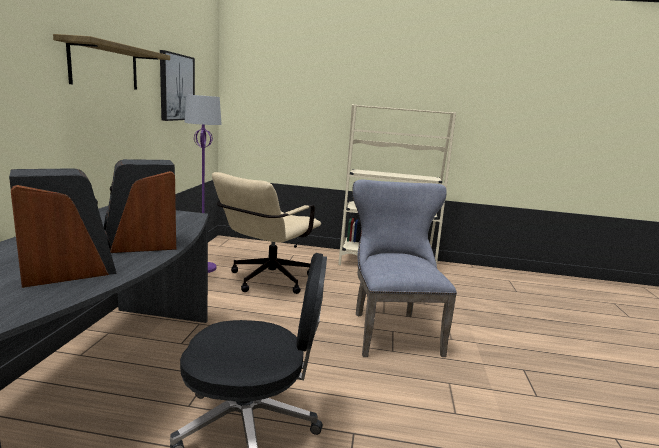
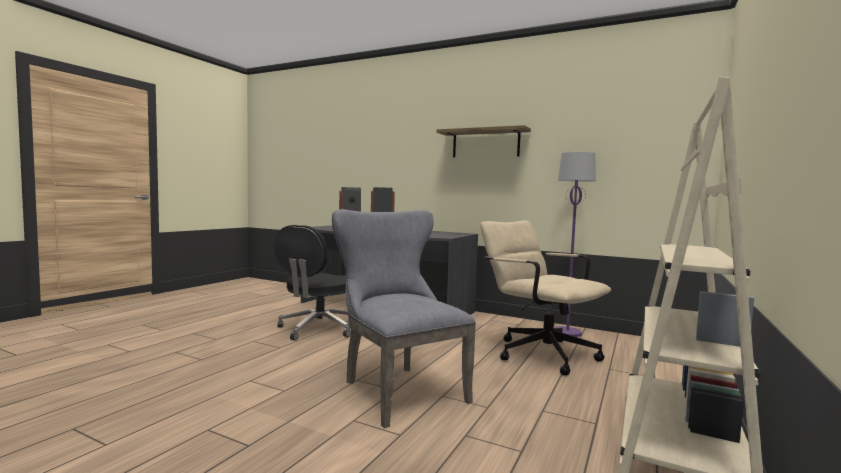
camera: 110 degrees right, 10 degrees down
(176, 87) = (589, 150): picture -> none
(391, 330) = (397, 389): grey chair -> grey chair turned 135 degrees counterclockwise

